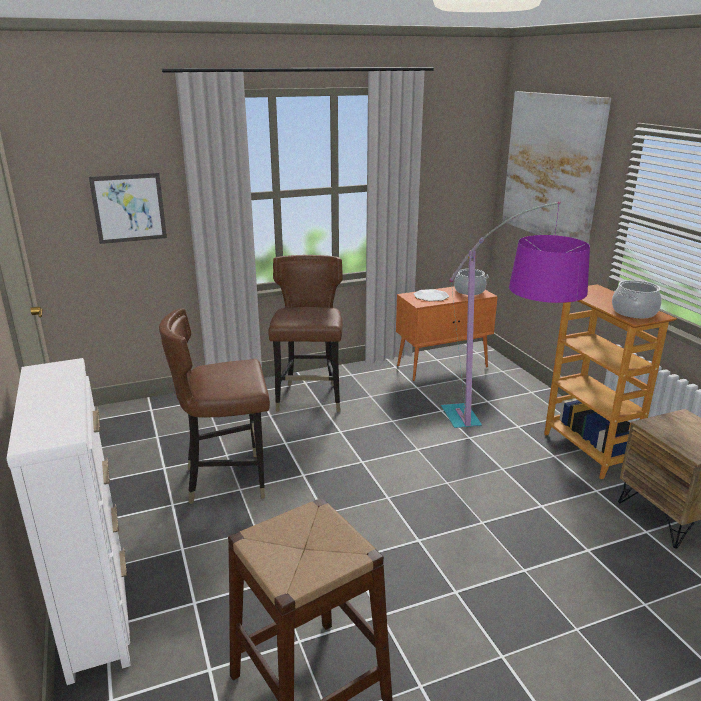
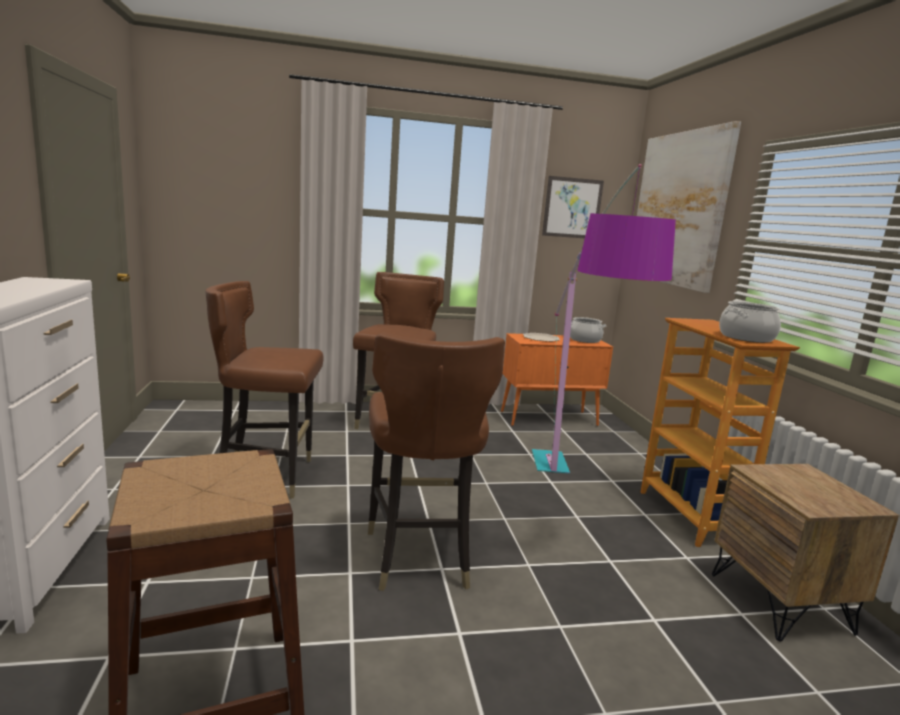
camera: 10 degrees right, 10 degrees down
(129, 208) = (244, 206): picture -> picture (572, 208)
(396, 533) = (419, 556): none -> brown chair

